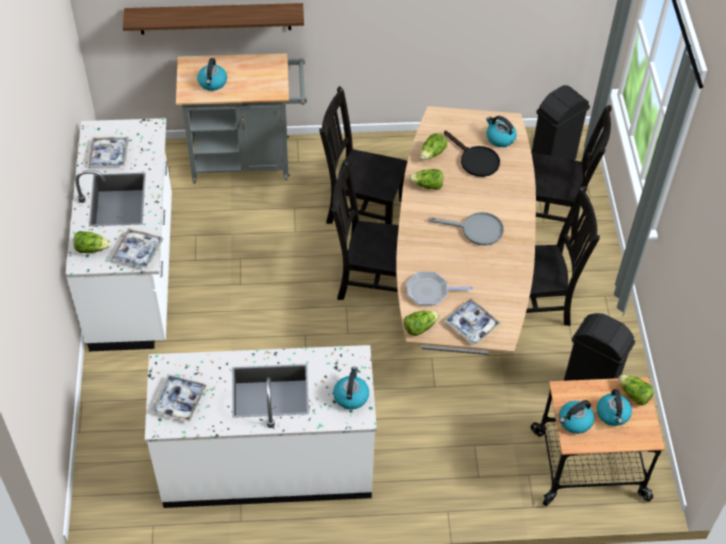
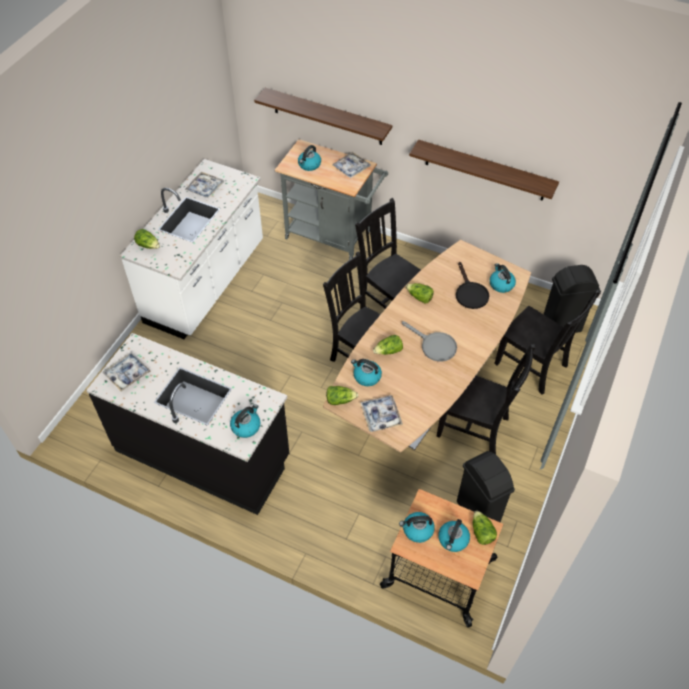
camera: 30 degrees right, 0 degrees up
(138, 251) = (176, 260): tray -> tray (351, 168)
(267, 463) = (203, 453): white counter -> black counter
(424, 20) = (485, 170): none -> shelf
(430, 291) = (366, 376): frying pan -> kettle
(432, 154) = (439, 275): lettuce -> lettuce (388, 351)

